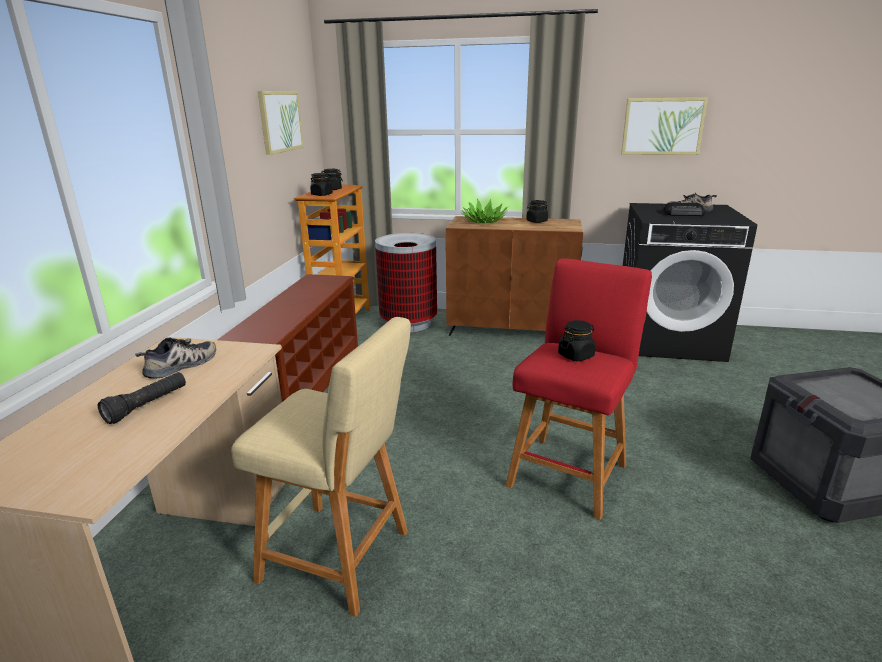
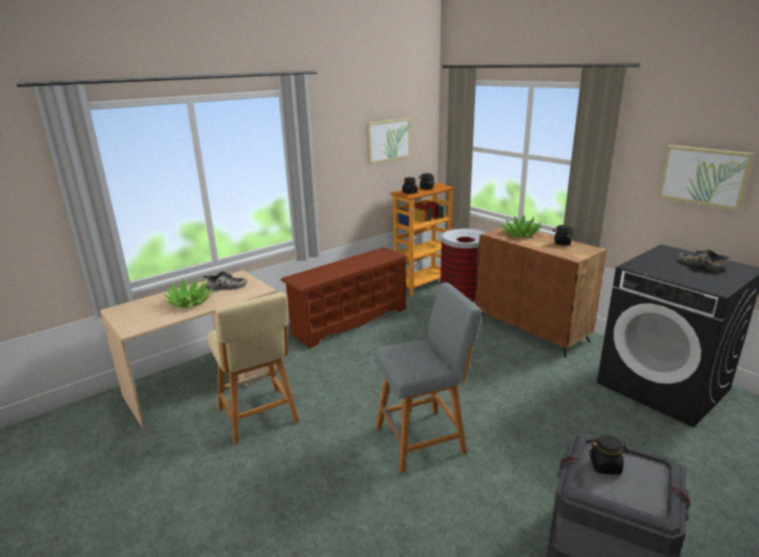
camera: 40 degrees right, 0 degrees up
(147, 406) = (190, 302): black flashlight -> potted plant
(569, 472) = (424, 438): red stool -> grey stool
(576, 355) = (416, 353): black jar -> black jar (605, 466)
(684, 214) = (681, 268): radio -> none

